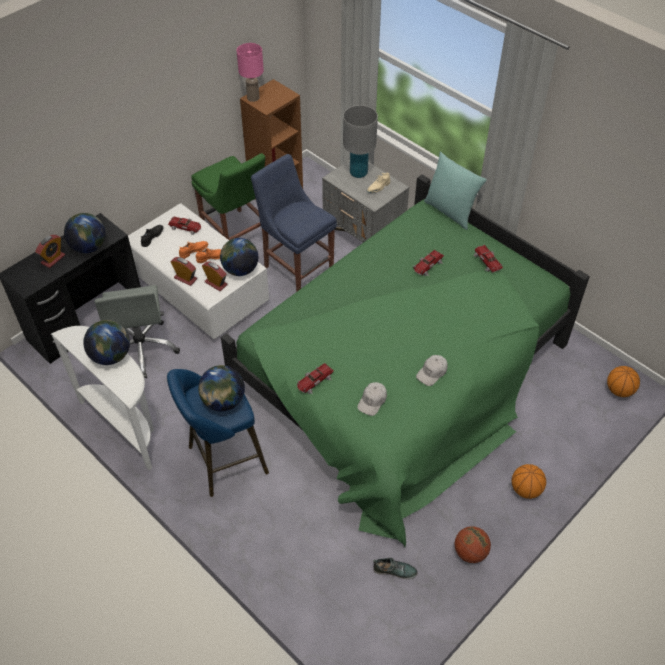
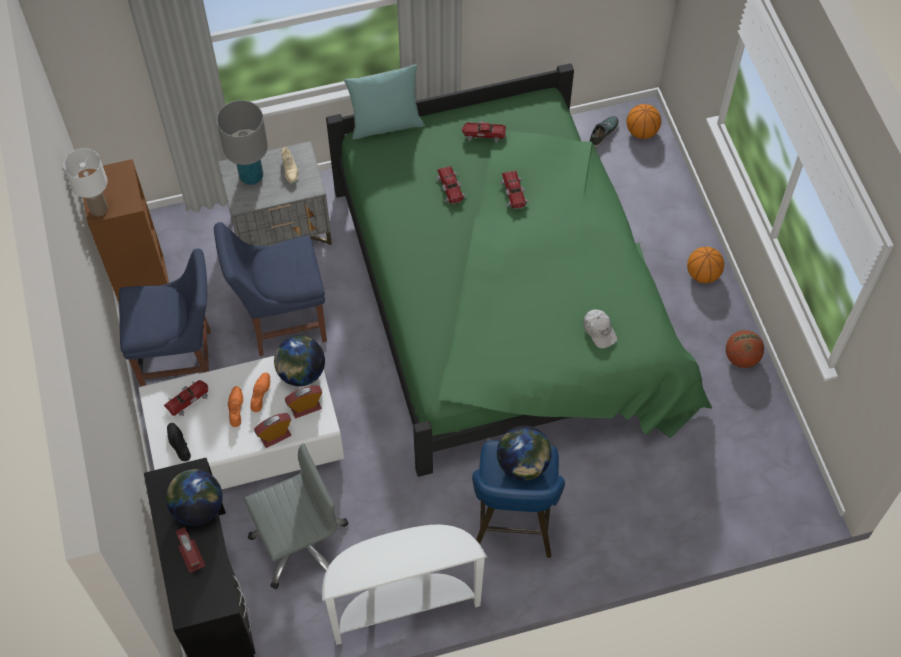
camera: 60 degrees left, 10 degrees up
(111, 356) = (401, 546): globe -> none
(142, 349) = (300, 543): grey office chair -> grey office chair turned 45 degrees counterclockwise
(235, 234) = (182, 361): green chair -> blue chair
(253, 98) = (99, 209): pink table lamp -> white table lamp
(314, 381) = (543, 369): toy car -> toy car (514, 193)
(394, 570) = (726, 430): shoe -> shoe (603, 133)
(432, 373) = (596, 261): white cap -> none

